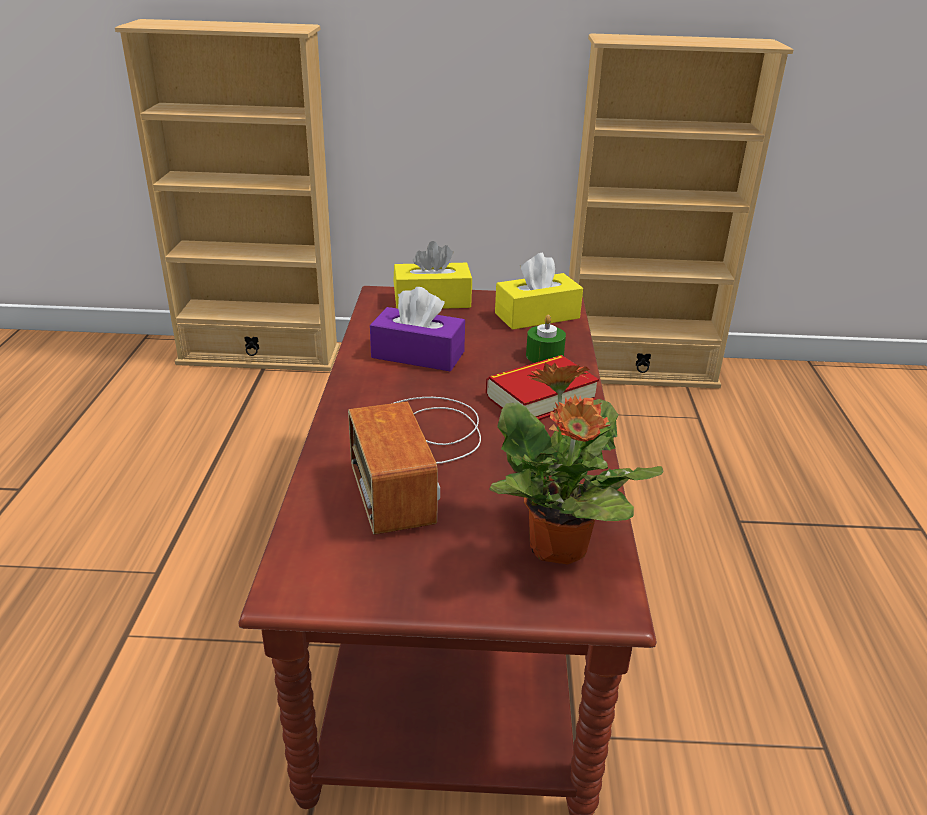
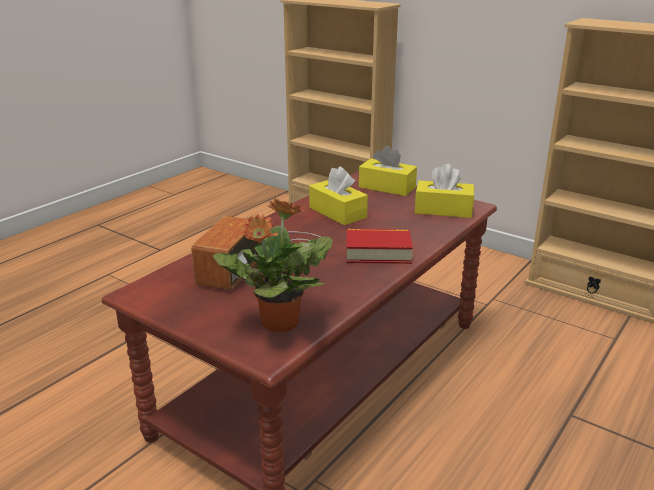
camera: 35 degrees right, 5 degrees down
(418, 355) = (337, 212): purple tissue box -> yellow tissue box
(544, 356) = (414, 232): green candle -> none

